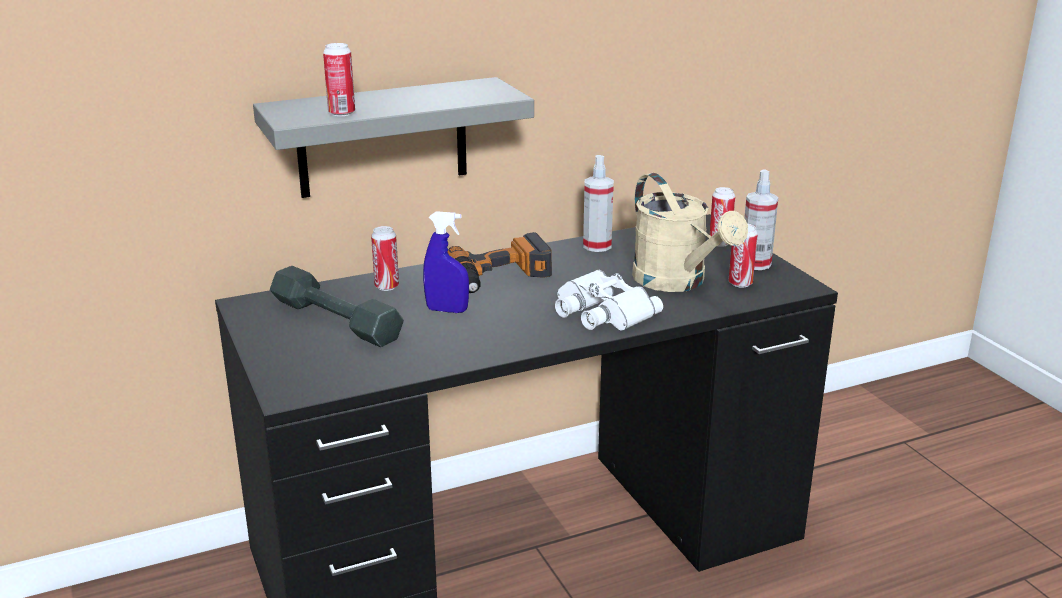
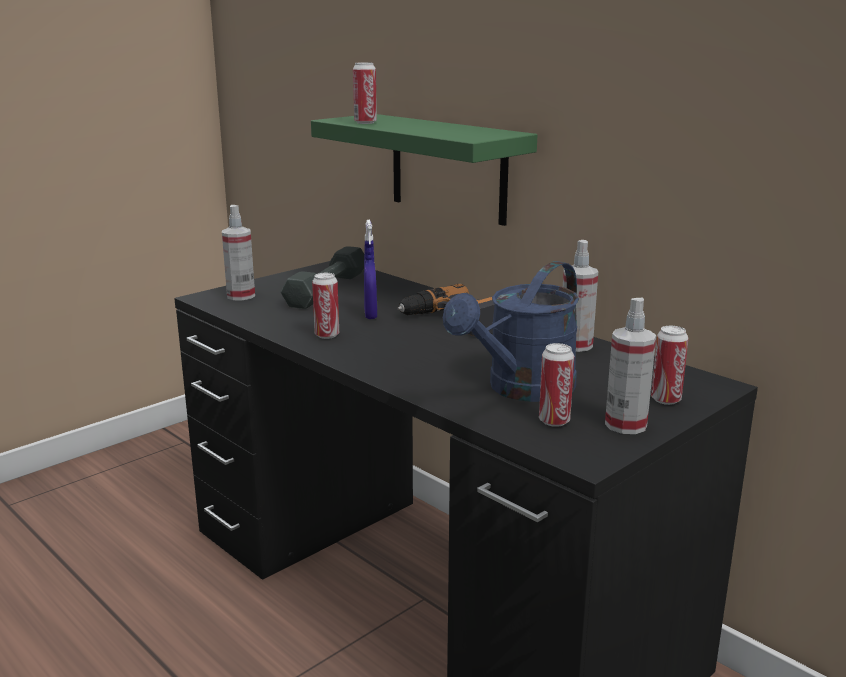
camera: 70 degrees right, 5 degrees down
(307, 371) = (241, 296): none -> spray bottle
(382, 138) = (448, 168): grey shelf -> green shelf
(386, 286) = (399, 292): can -> can (327, 335)
(601, 312) = (414, 365): white binoculars -> none
(677, 282) = (522, 390): beige watering can -> blue watering can

